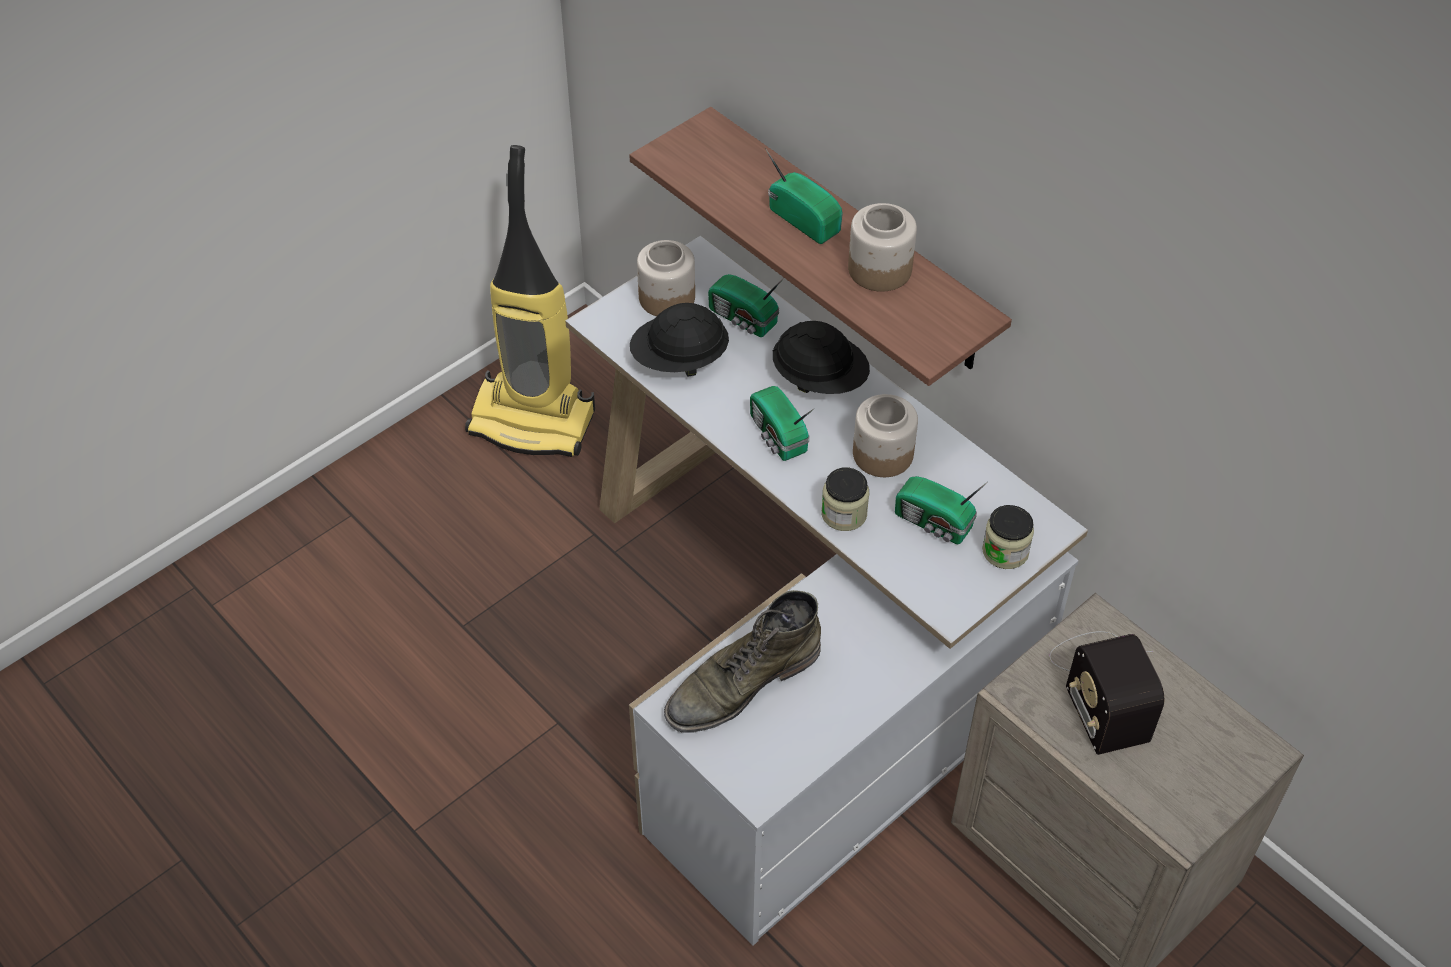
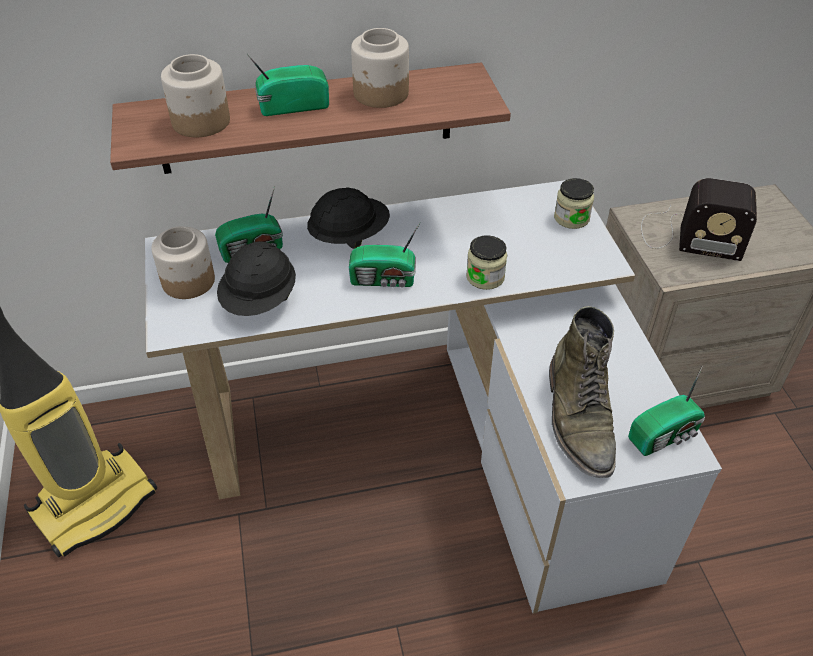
camera: 60 degrees left, 5 degrees down
(882, 454) = (445, 236): jar -> jar (200, 122)
(934, 523) = (525, 238): radio -> radio (665, 435)

